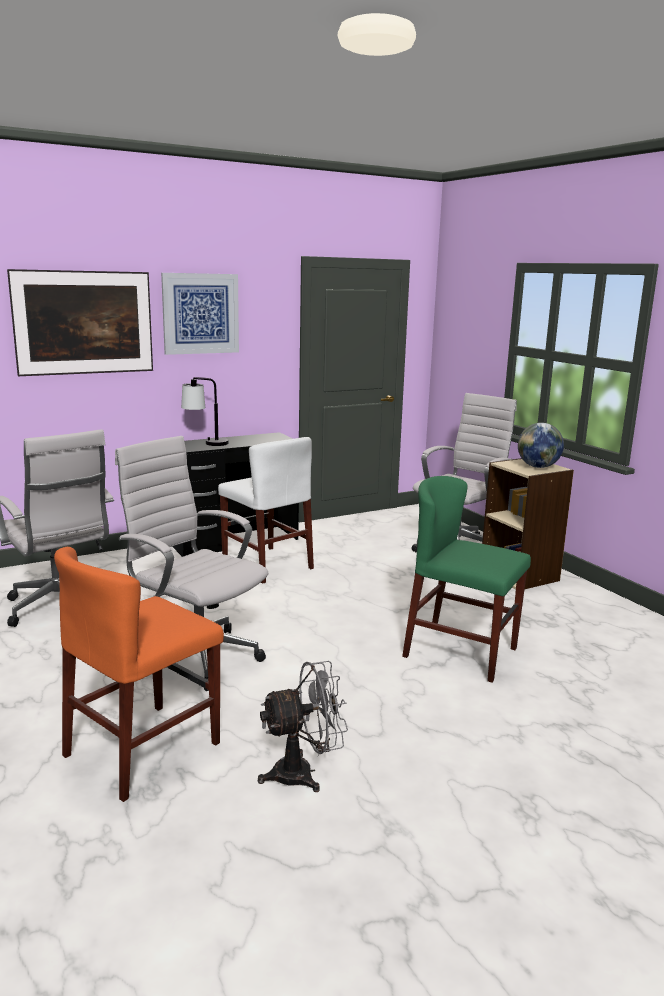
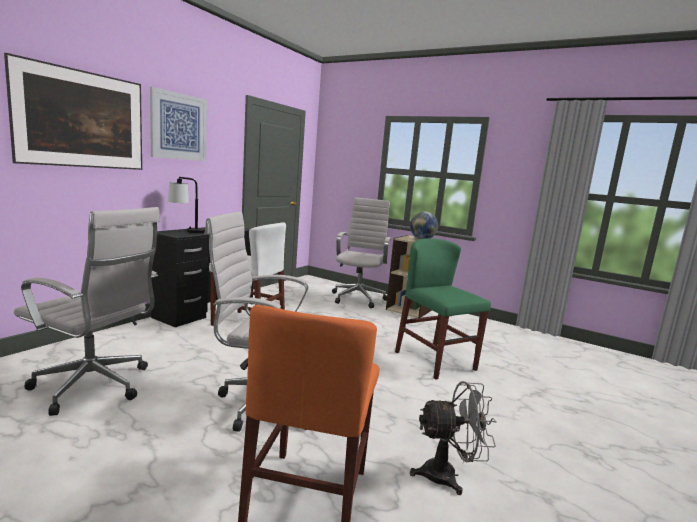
camera: 30 degrees left, 5 degrees down
(303, 773) = (448, 475): grey fan -> grey fan turned 45 degrees clockwise
(460, 652) = (435, 361): green chair -> green chair turned 60 degrees clockwise

